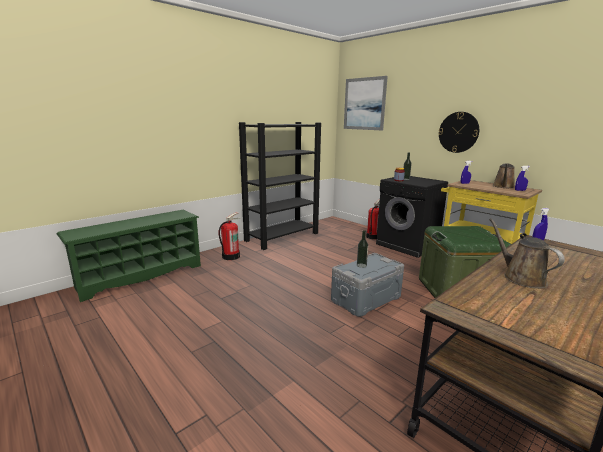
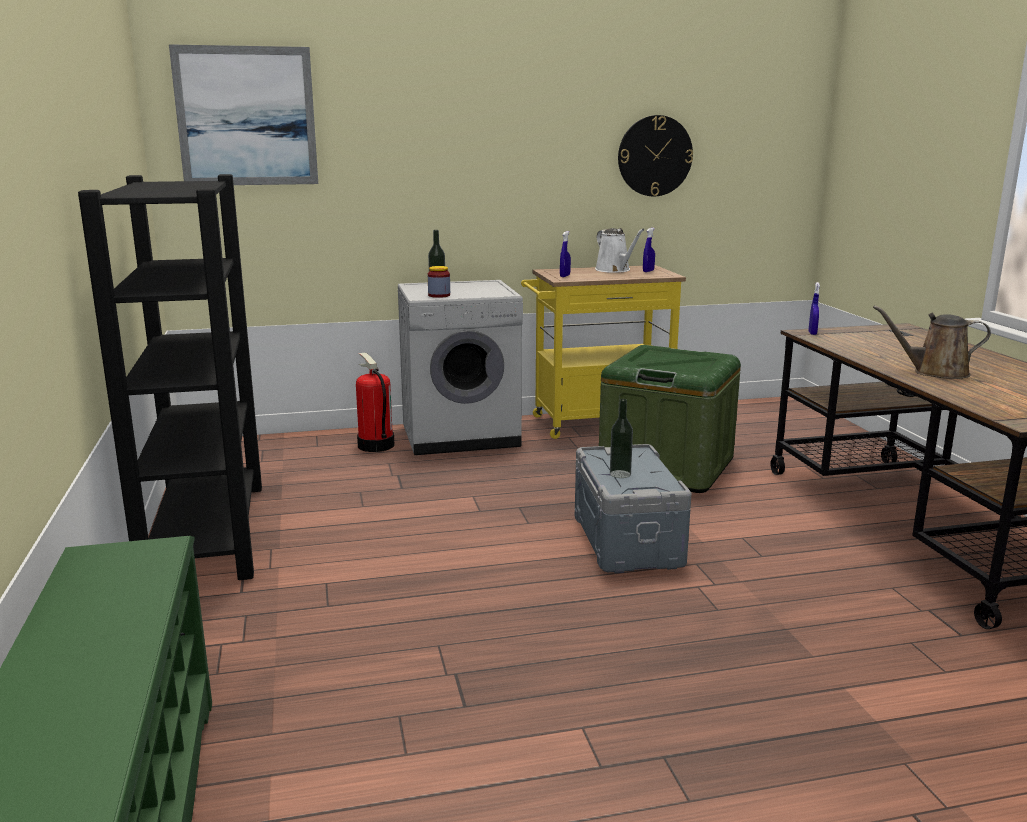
camera: 60 degrees left, 0 degrees up
(230, 256) = (219, 636): fire extinguisher -> none
(406, 246) = (461, 436): black washing machine -> white washing machine
(458, 132) = (503, 178): wall clock -> wall clock (655, 156)
(503, 186) = (615, 270): brown watering can -> white watering can

